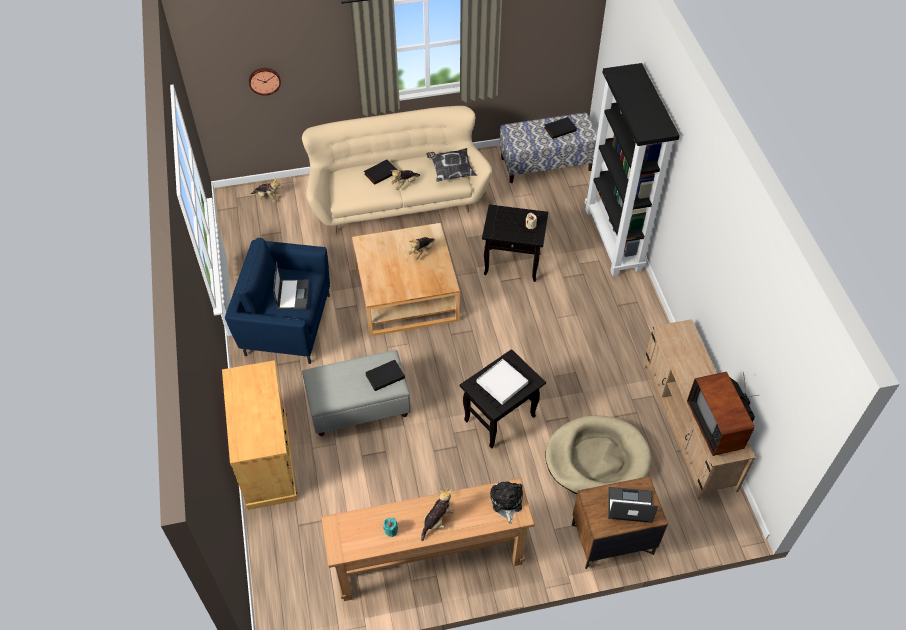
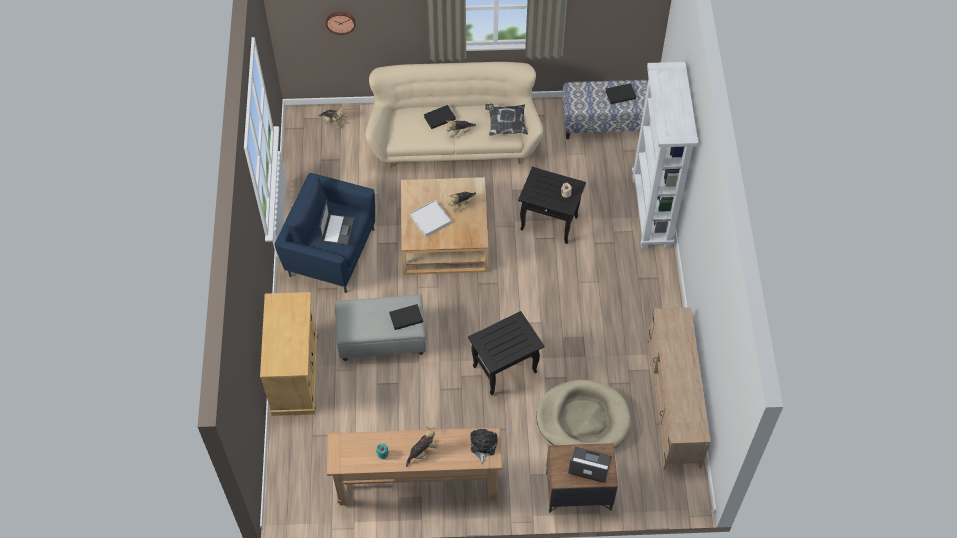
camera: 10 degrees right, 5 degrees up
(502, 383) = (505, 340): white tray -> white tray (430, 219)
(614, 240) = (652, 212): black bookcase -> white bookcase
(718, 425) = (686, 408): television -> none

